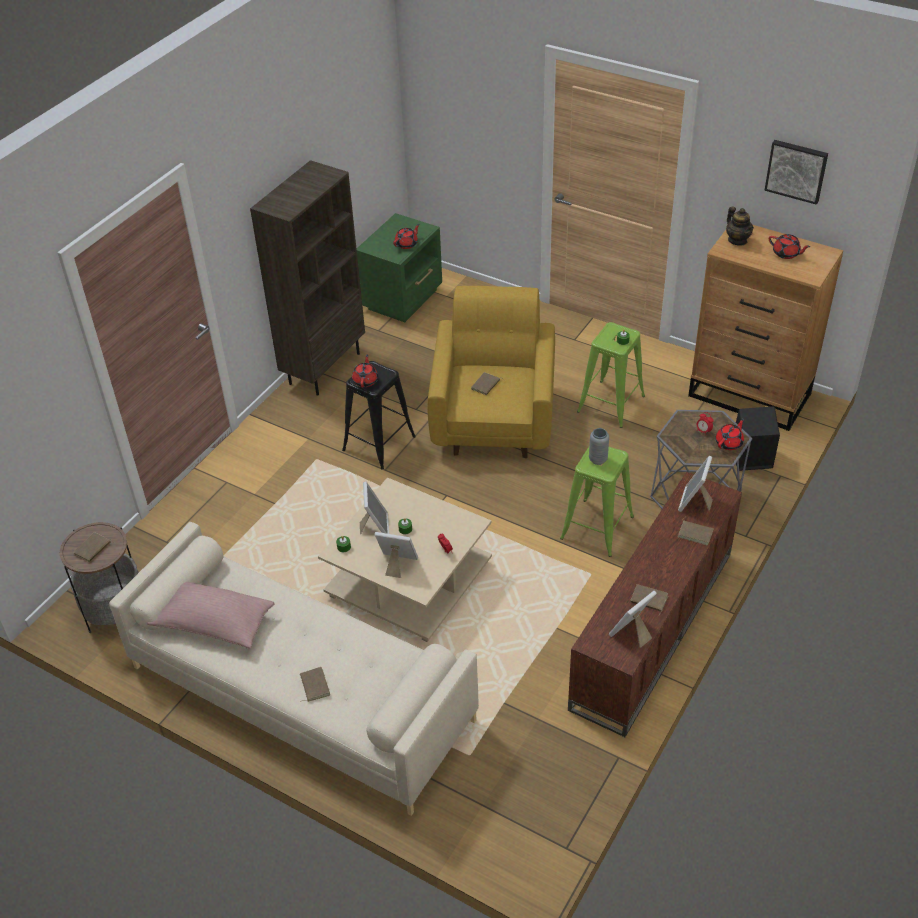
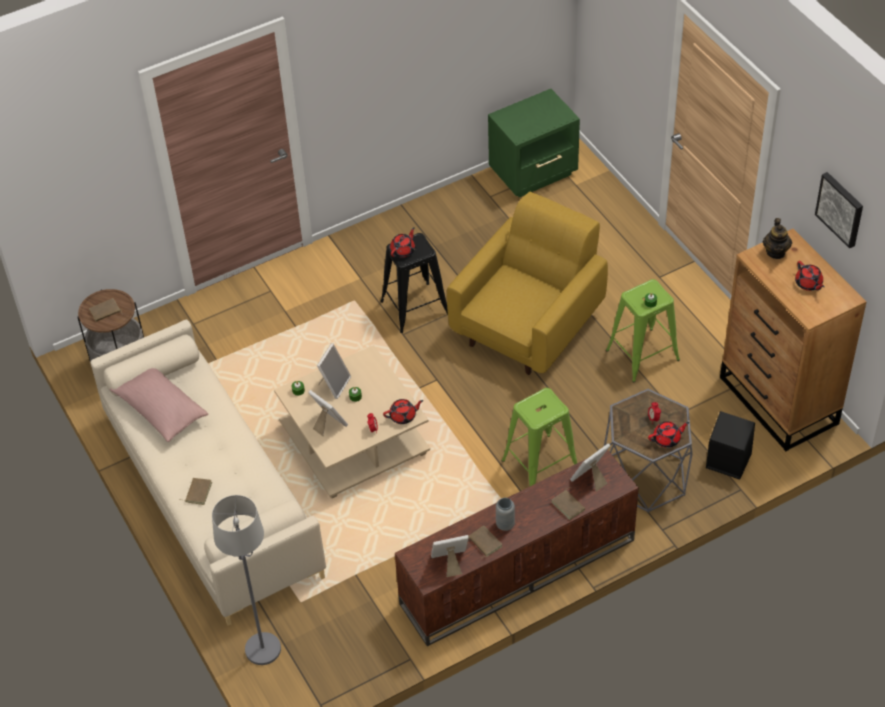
camera: 30 degrees right, 5 degrees up
(324, 368) = (418, 215): brown bookcase -> none
(407, 244) = (537, 126): red teapot -> red teapot (403, 416)
(465, 822) = (262, 649): none -> grey floor lamp
(486, 385) = (514, 294): brown book -> none
(598, 459) = (538, 405): grey vase -> grey vase (505, 525)

